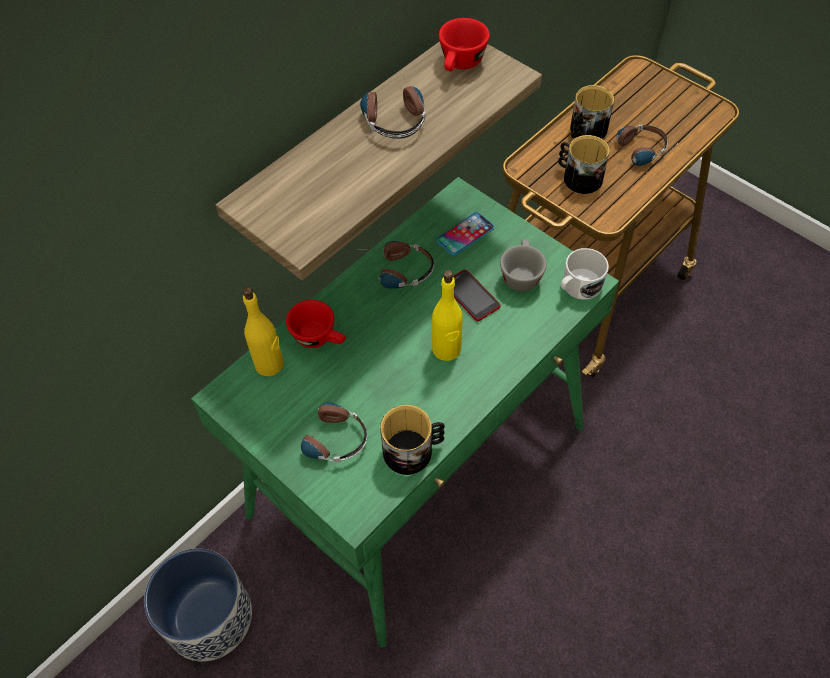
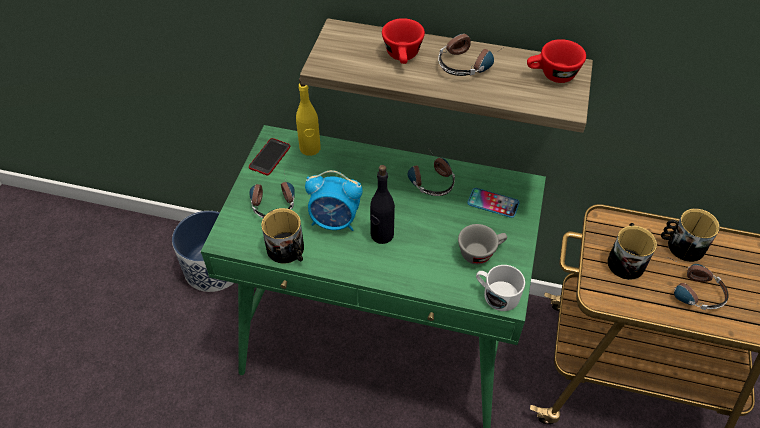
camera: 60 degrees right, 5 degrees down
(320, 338) = (346, 163): red cup -> red cup (403, 57)
(399, 386) = (335, 221): none -> alarm clock
(446, 349) = (382, 235): yellow bottle -> black bottle
(471, 296) = (438, 230): phone -> phone (270, 157)

